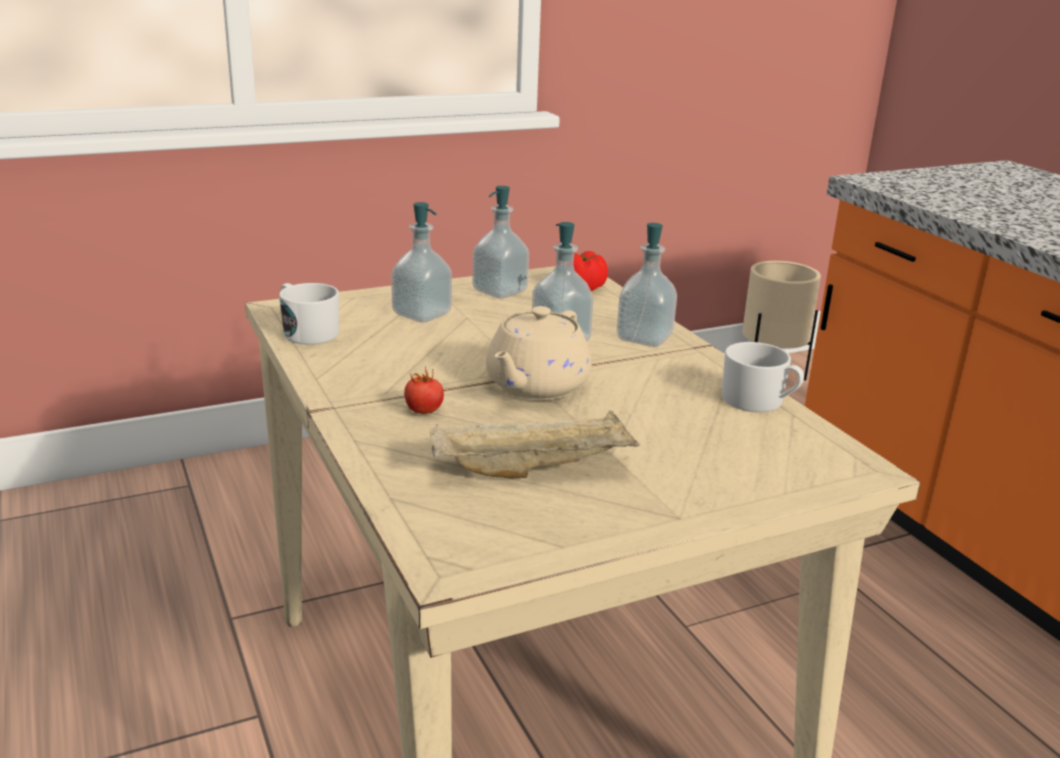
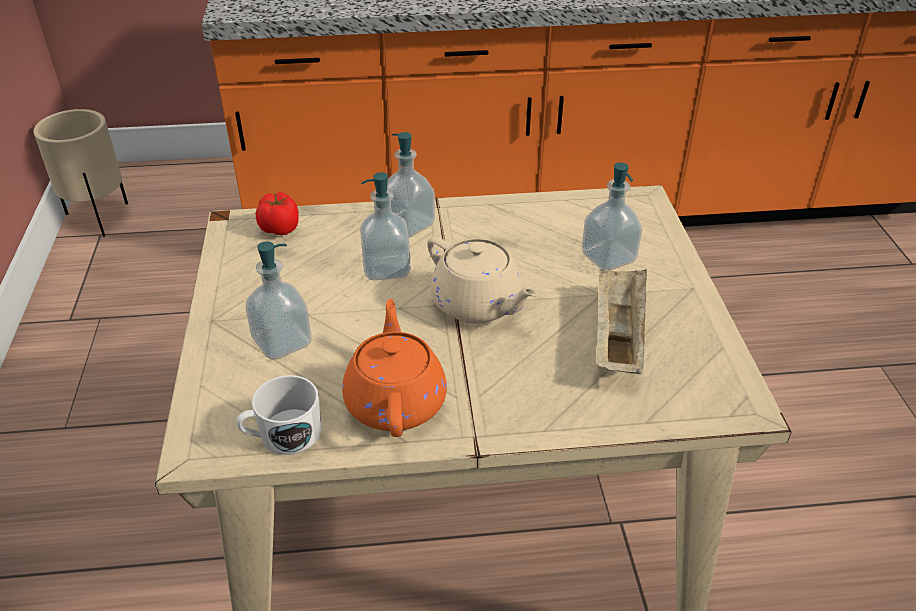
camera: 70 degrees left, 15 degrees up
(367, 367) = (395, 401): none -> orange teapot
(424, 411) = (502, 378): tomato -> none
(500, 291) = (253, 279): soap dispenser -> soap dispenser (608, 258)
(759, 401) = (542, 207): white mug -> none

